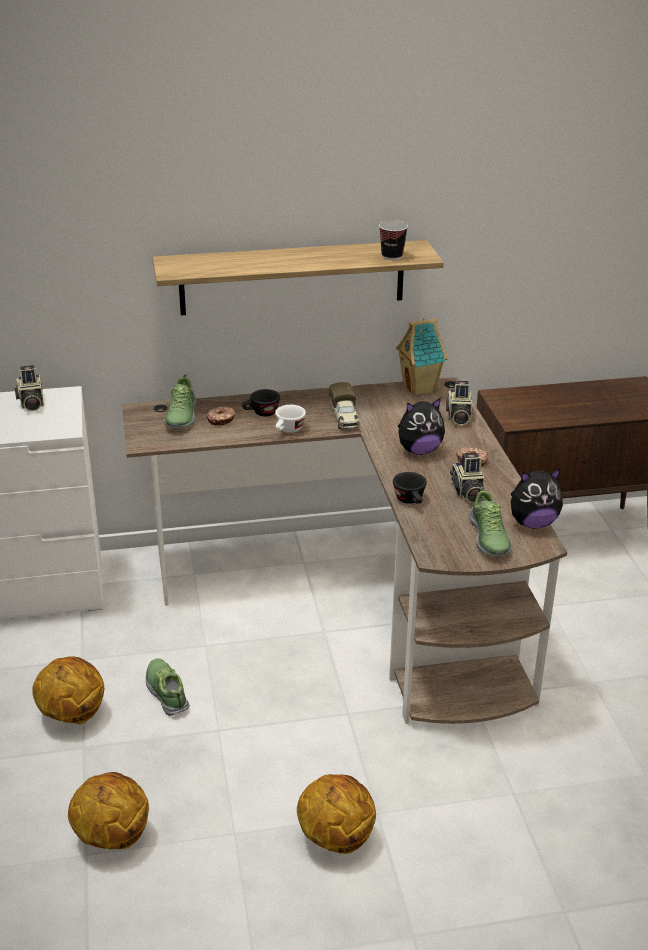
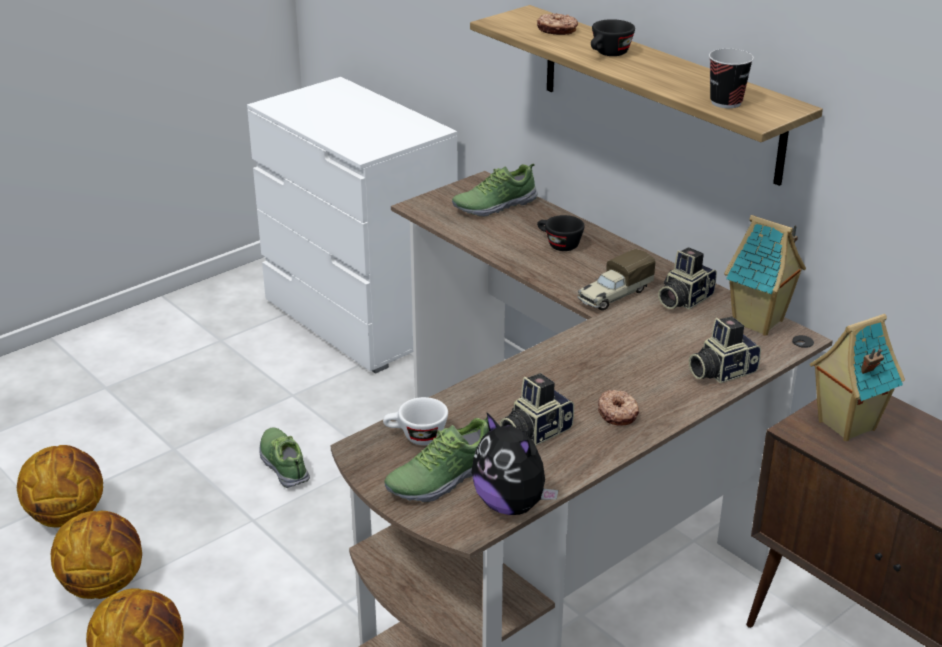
camera: 60 degrees right, 0 degrees up
(31, 403) = (394, 122): camera -> camera (683, 299)
(71, 715) = (212, 423): basketball -> basketball (104, 584)
(167, 692) = (284, 464): shoe -> shoe turned 60 degrees counterclockwise
(221, 420) = (515, 228): donut -> donut (557, 30)
(288, 430) = (540, 271): white cup -> white cup (416, 437)
(411, 501) = (471, 396): black cup -> black cup (608, 54)
(419, 450) = (598, 367): plush toy -> none
(520, 410) = (844, 425): none -> toy house

